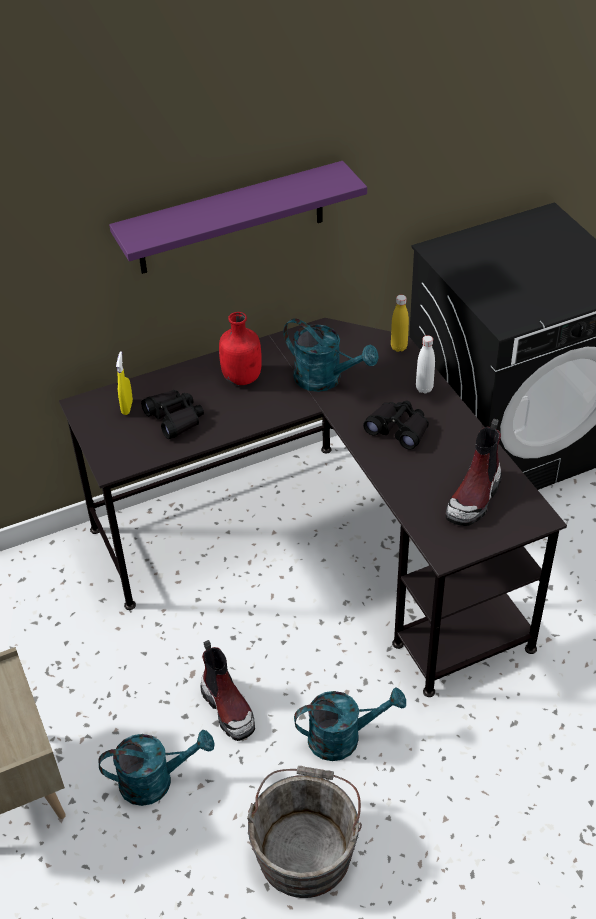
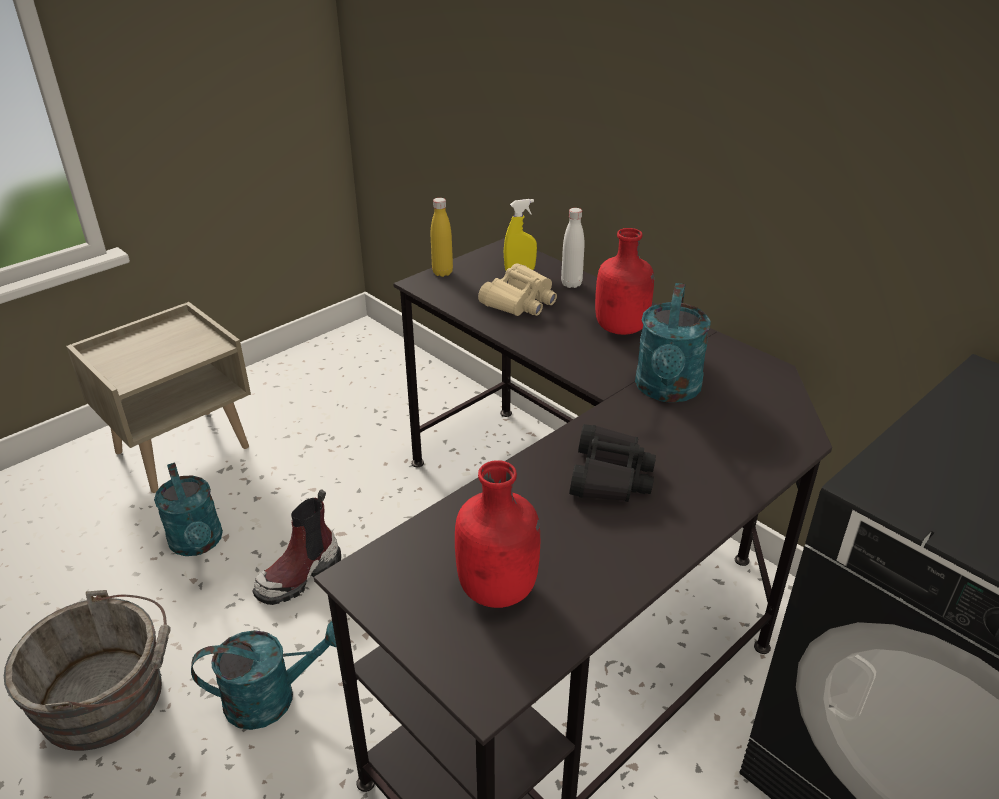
camera: 70 degrees right, 10 degrees down
(175, 418) = (520, 301): black binoculars -> beige binoculars
(231, 219) = (722, 124): purple shelf -> none
(343, 737) = (273, 697): turquoise watering can -> turquoise watering can turned 75 degrees counterclockwise
(399, 347) = (794, 443): yellow bottle -> yellow bottle (442, 272)
(424, 388) = (720, 486): white bottle -> white bottle (571, 284)
(474, 498) = (499, 589): boot -> red bottle

